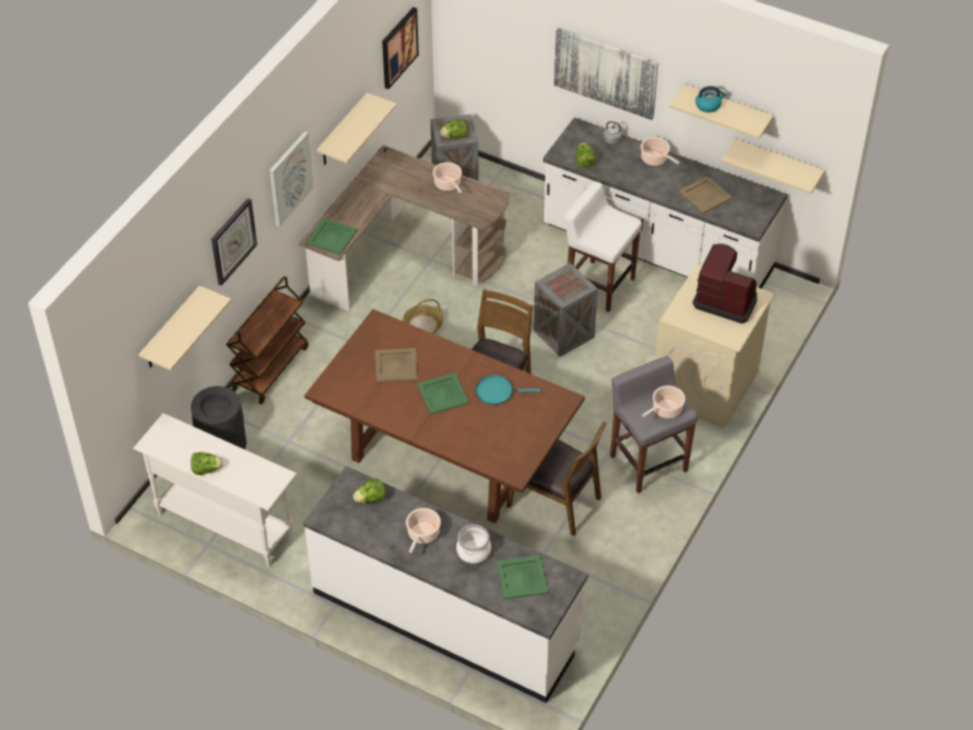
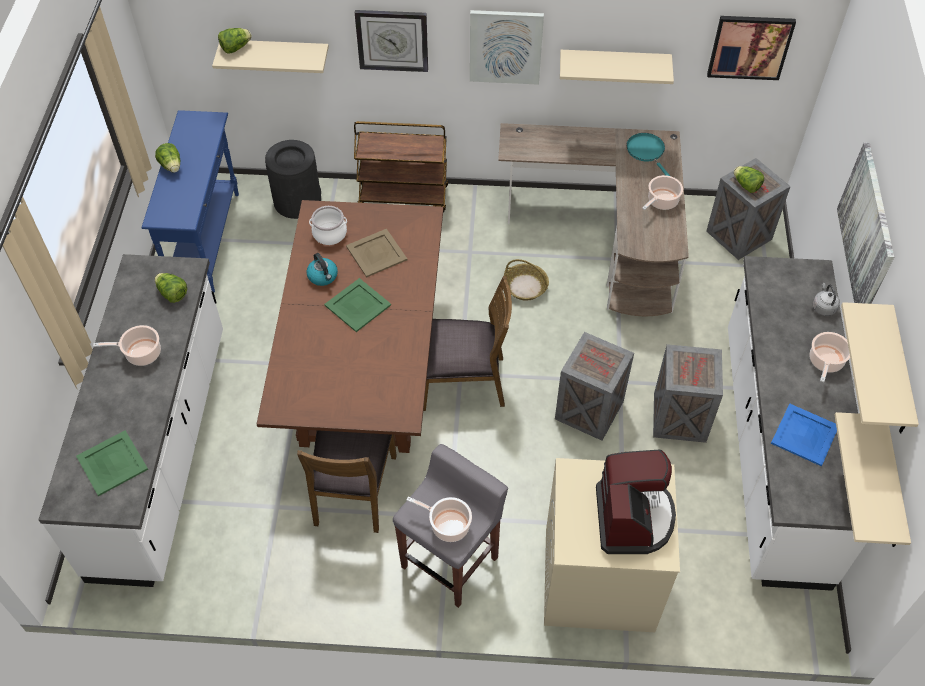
camera: 65 degrees right, 5 degrees up
(225, 525) = (206, 240): white console table -> blue console table
(332, 237) = (525, 143): green tray -> none
(473, 551) = (134, 405): cooking pot -> cooking pot (329, 233)
(497, 392) = (384, 350): turquoise frying pan -> turquoise frying pan (646, 151)
(584, 161) = (767, 295): lettuce -> lettuce (235, 48)
(599, 285) = (680, 416): white stool -> crate
(705, 195) = (805, 435): beige tray -> blue tray
(708, 105) = (875, 344): kettle -> kettle (323, 276)

